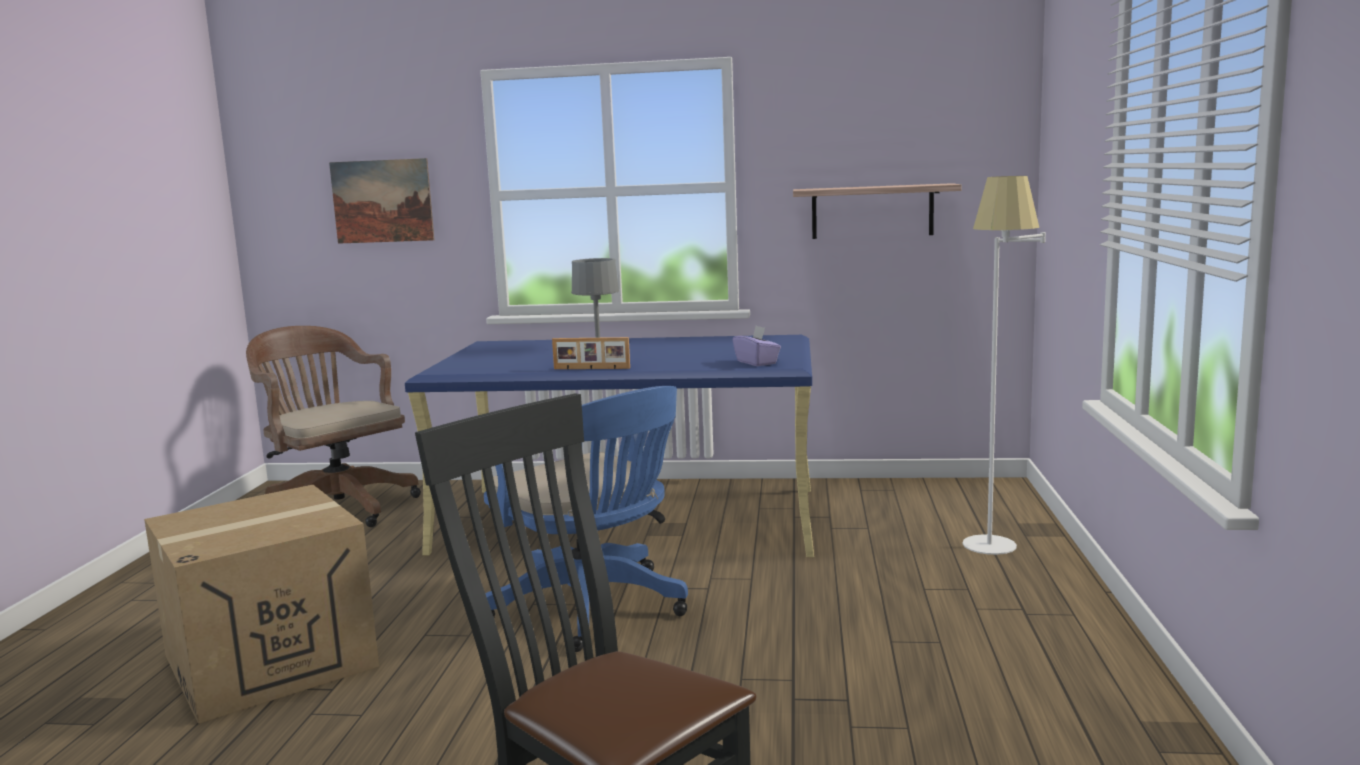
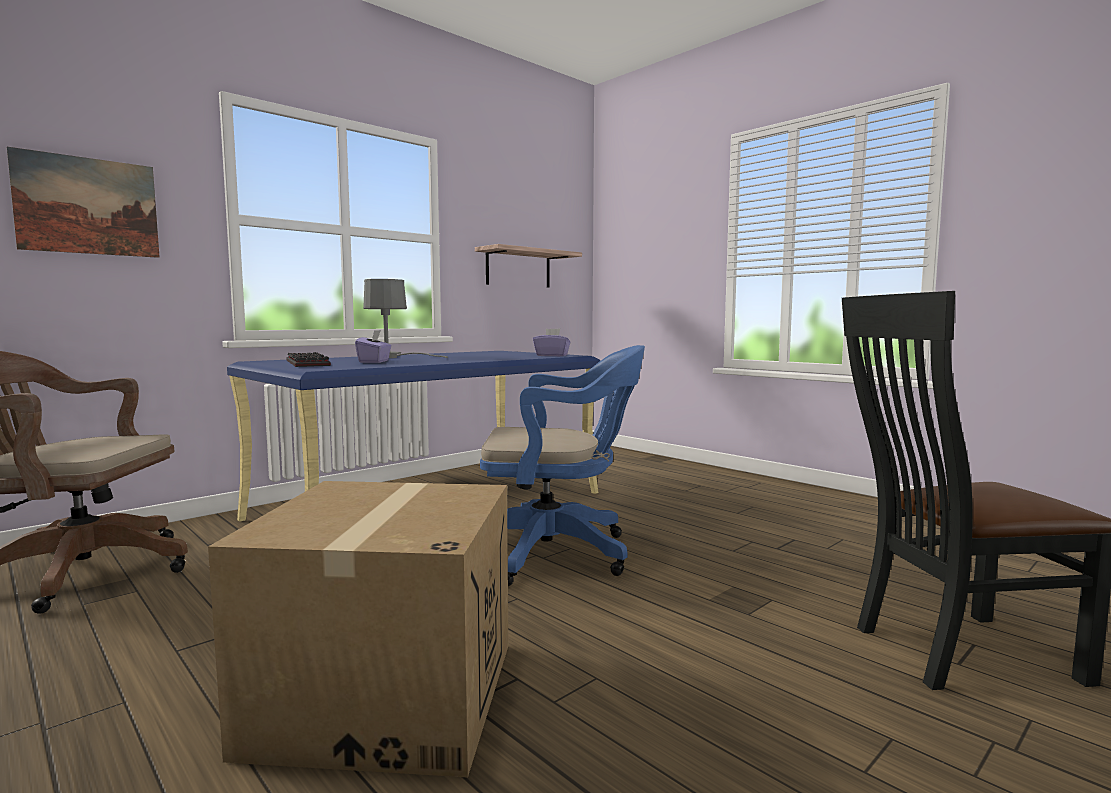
camera: 50 degrees left, 5 degrees down
(490, 354) = (309, 363): none -> keyboard
(541, 358) = (374, 362): none -> purple tissue box
(591, 369) = (456, 362): picture frame -> none
(995, 554) = (669, 470): white floor lamp -> none

